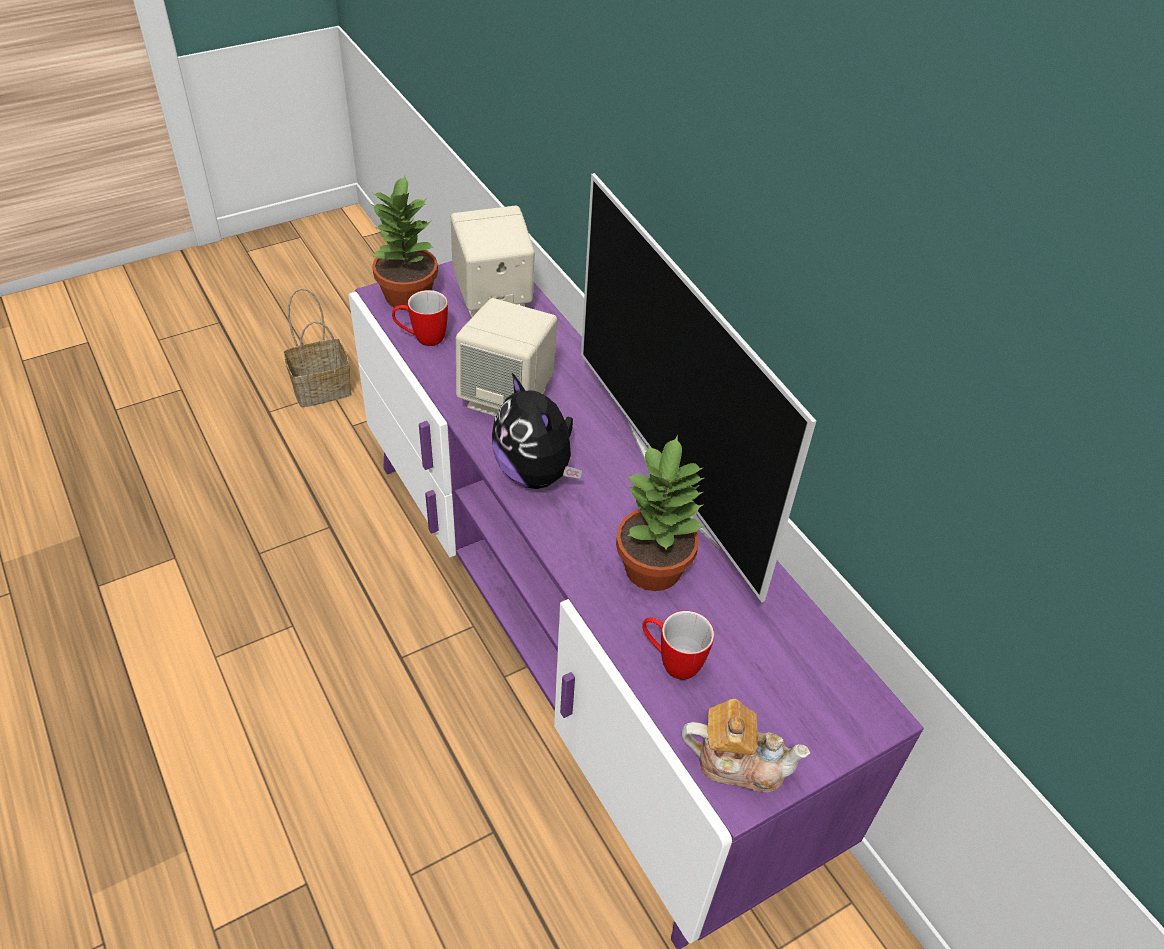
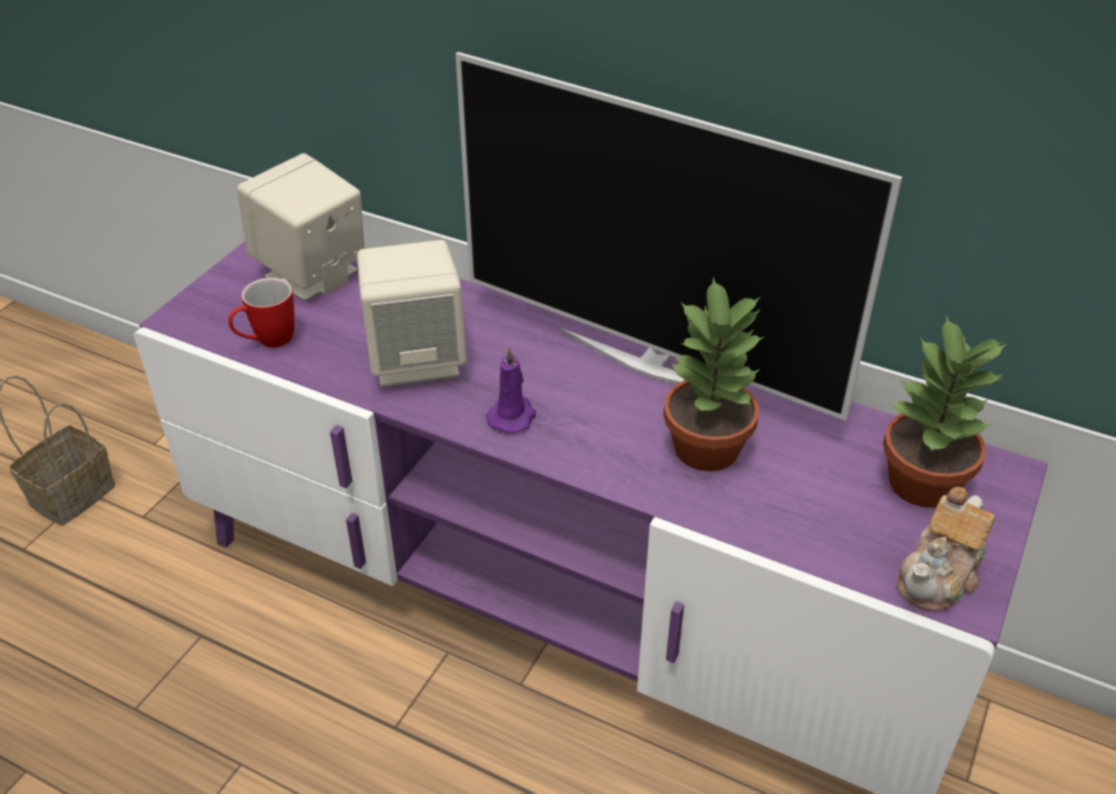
camera: 30 degrees left, 5 degrees down
(407, 297) = (210, 308): potted plant -> potted plant (923, 485)
(536, 473) = (512, 416): plush toy -> purple candle
(671, 661) = (801, 521): mug -> none
(738, 762) = (939, 576): teapot -> teapot turned 150 degrees clockwise

